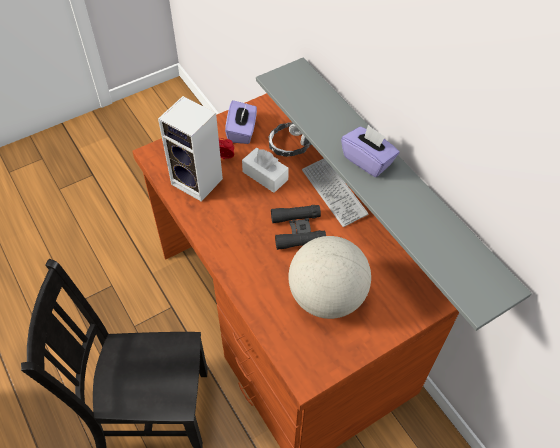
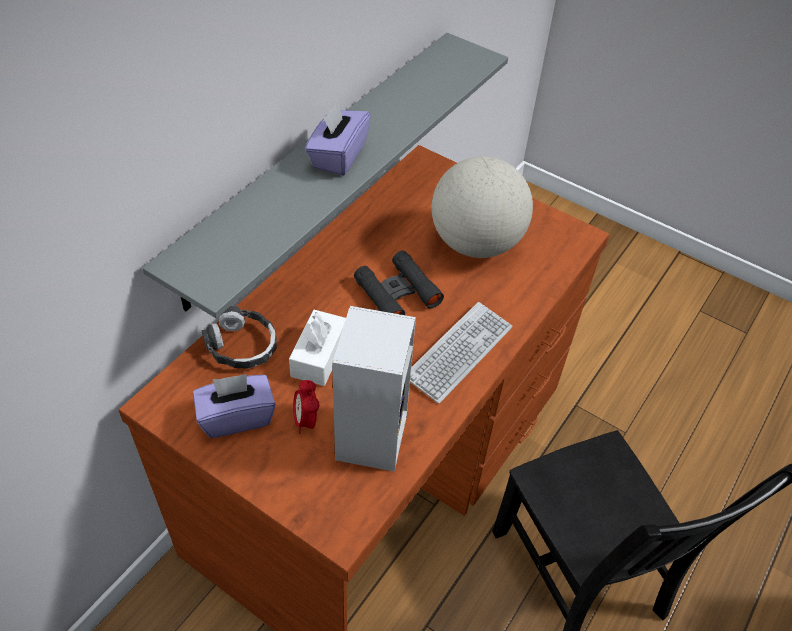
camera: 115 degrees left, 5 degrees down
(334, 192) = (315, 274): keyboard -> keyboard (459, 352)

